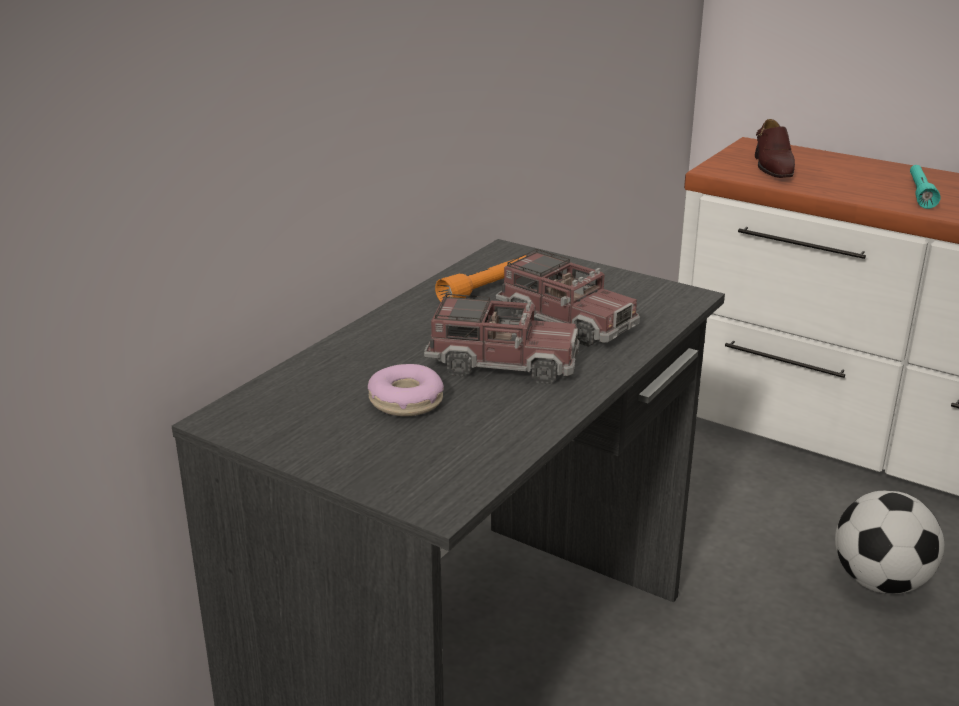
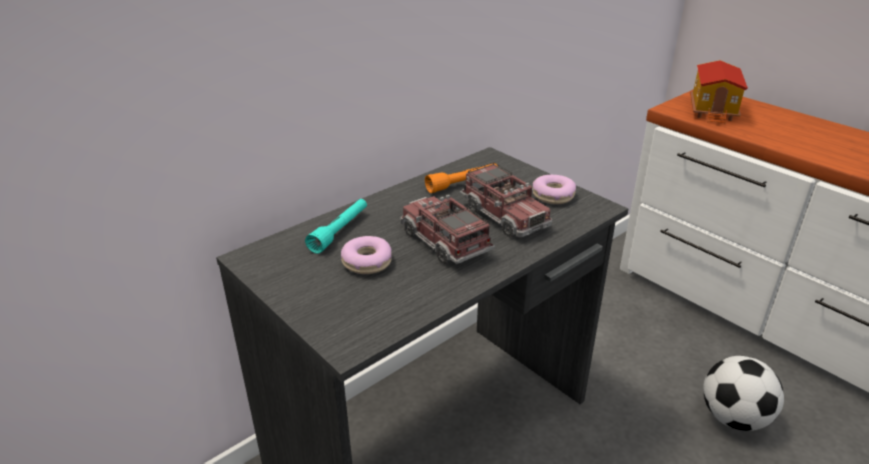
camera: 15 degrees right, 5 degrees up
(502, 363) = (445, 242): toy truck -> toy truck turned 150 degrees counterclockwise
(619, 289) = (553, 195): none -> donut
(772, 167) = (713, 111): brown shoe -> toy house
(920, 193) = (820, 143): turquoise flashlight -> turquoise flashlight (340, 231)

